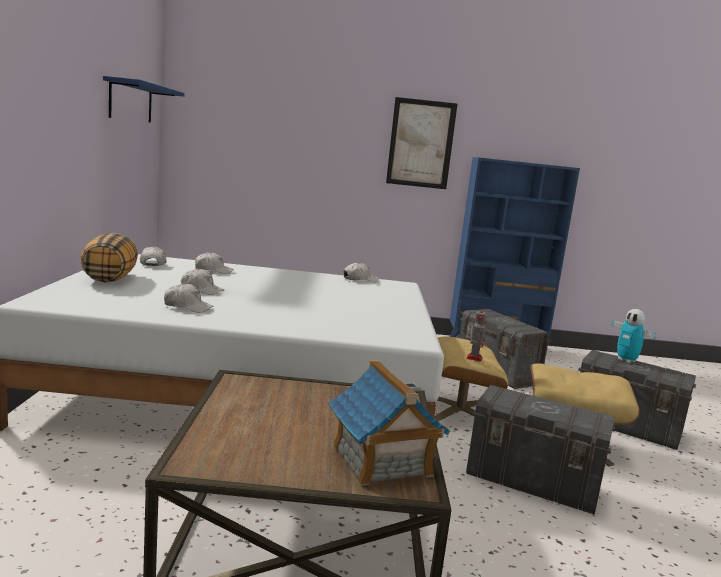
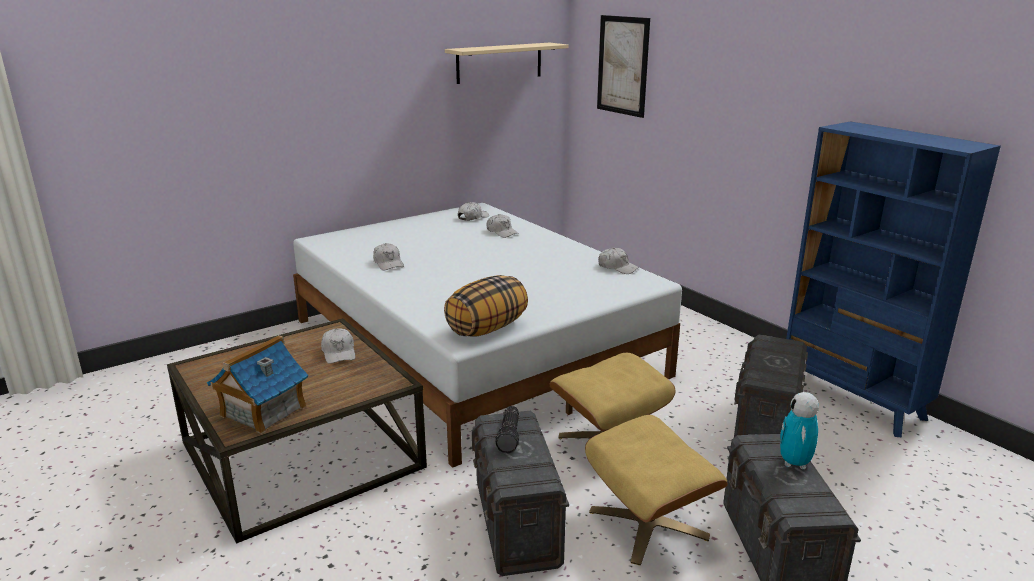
camera: 55 degrees right, 10 degrees up
(109, 278) = (405, 227): pillow -> pillow (487, 328)
(131, 102) = (499, 62): blue shelf -> beige shelf
(201, 290) = (439, 250): white cap -> white cap (339, 352)
(421, 143) = (792, 99): picture -> picture (622, 65)
(474, 358) = (587, 383): toy robot -> none
(524, 402) = (510, 436): none -> flashlight

